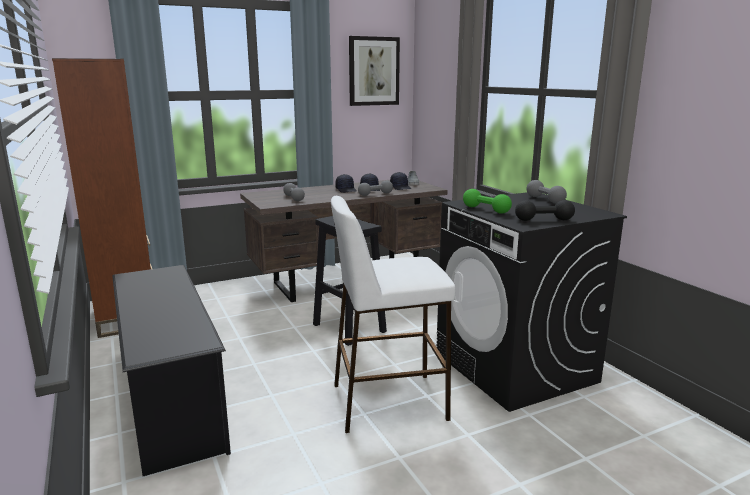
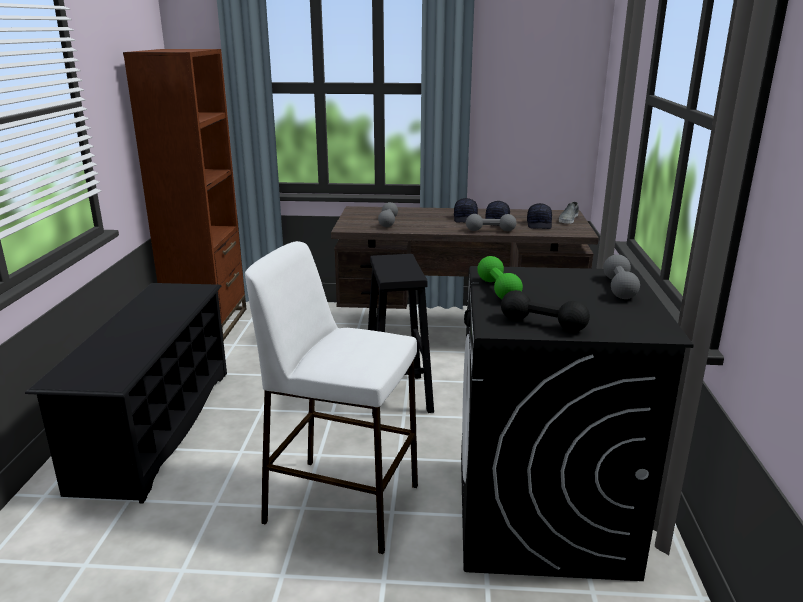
camera: 30 degrees right, 5 degrees up
(373, 71) = (543, 60): picture -> none

